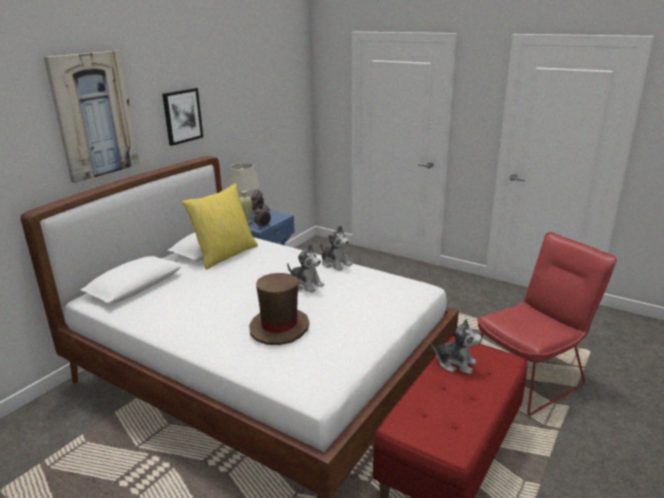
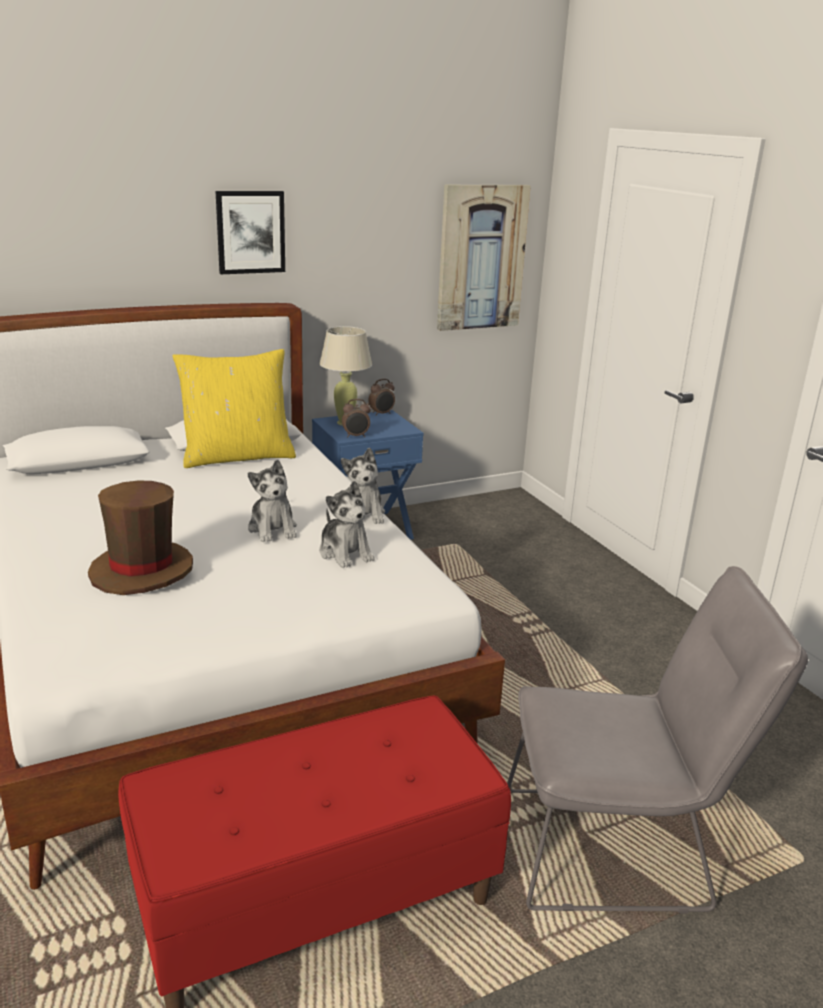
camera: 30 degrees right, 0 degrees up
(94, 115) = (88, 206): picture -> picture (481, 257)
(455, 363) = (375, 738): plush toy -> plush toy (345, 553)
(531, 377) = (619, 848): red chair -> grey chair

